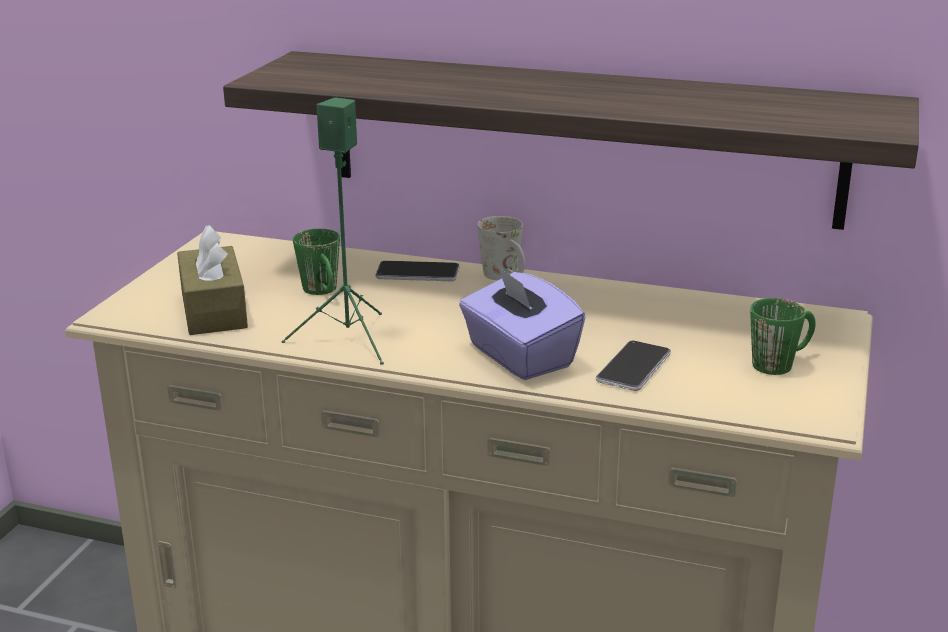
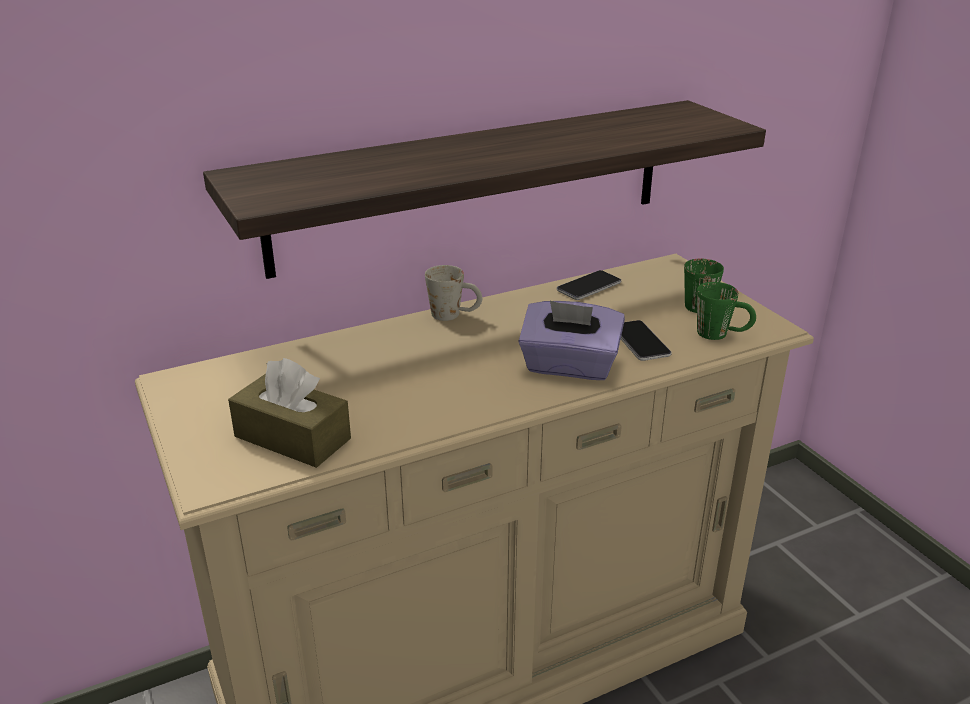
camera: 45 degrees left, 5 degrees up
(323, 292) = (351, 383): green mug -> green mug (721, 334)
(349, 339) = (443, 409): green speaker -> none
(417, 273) = (389, 337): phone -> phone (589, 286)

